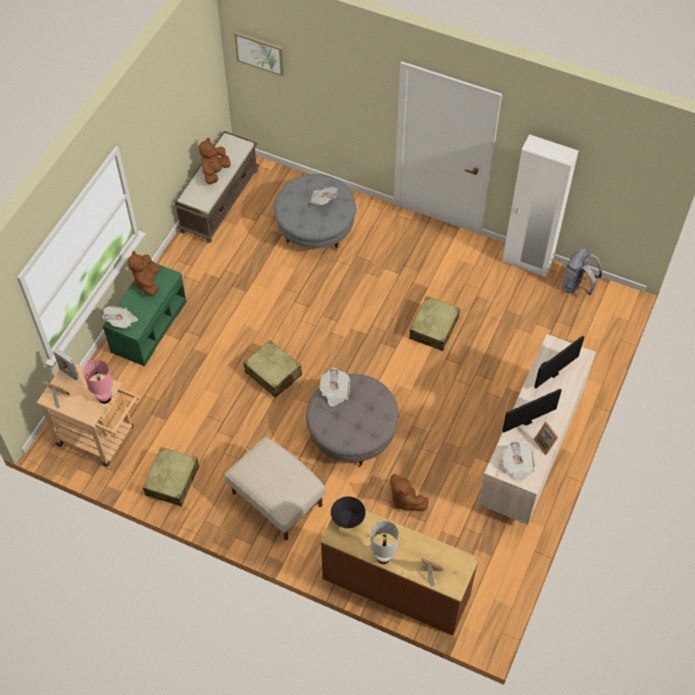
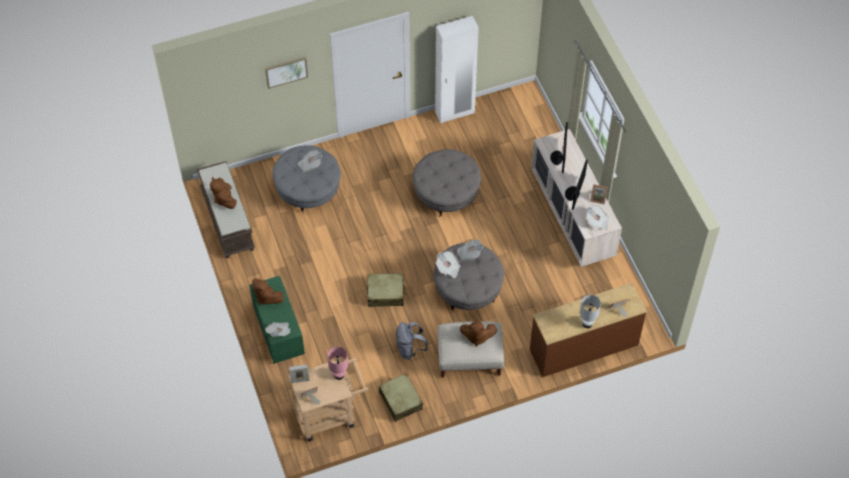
camera: 45 degrees left, 0 degrees up
(260, 53) = (213, 93): picture -> picture (286, 71)
(348, 518) = (547, 320): black bowl -> none
(370, 395) = (469, 253): none -> newspaper
(405, 499) = (537, 299): brown plush toy -> brown plush toy (477, 337)
(434, 328) = (446, 193): beige suitcase -> grey ottoman
(577, 286) = (497, 104): grey backpack -> grey backpack (410, 349)

